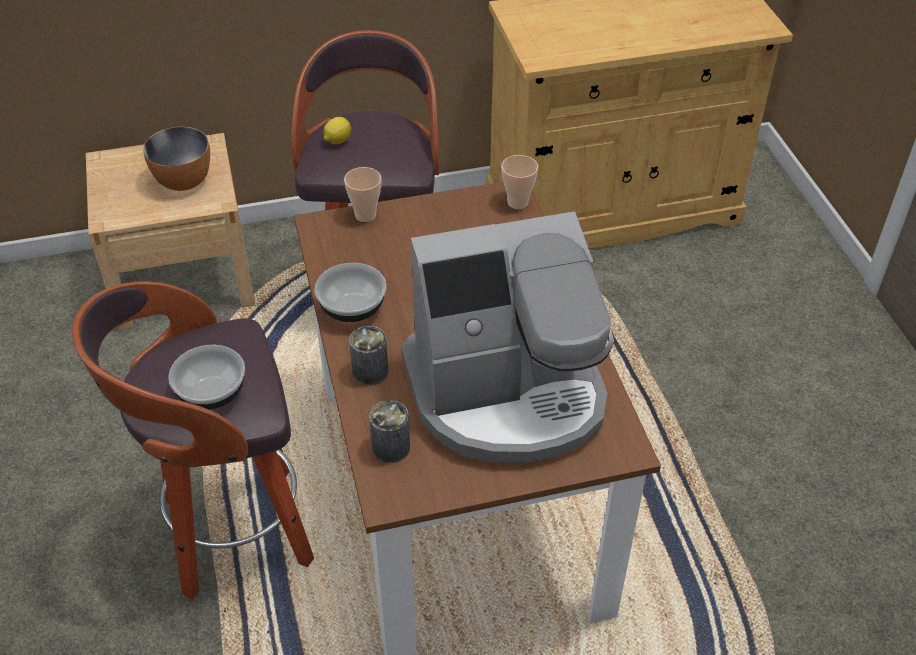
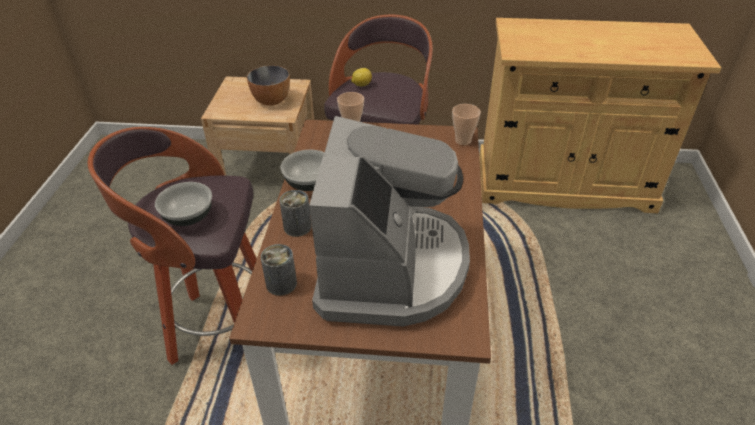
camera: 20 degrees right, 5 degrees down
(508, 393) = (390, 267): coffee machine -> coffee machine turned 90 degrees counterclockwise

